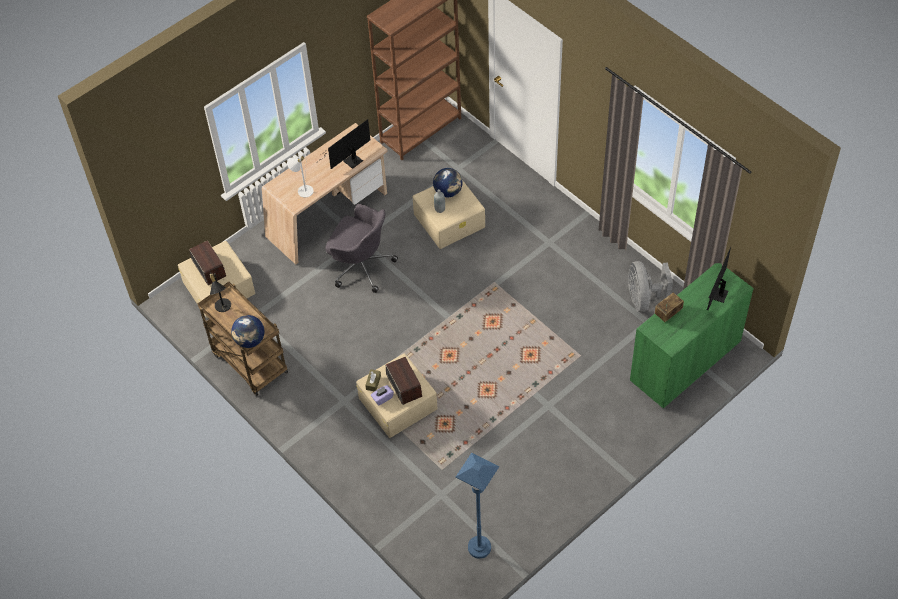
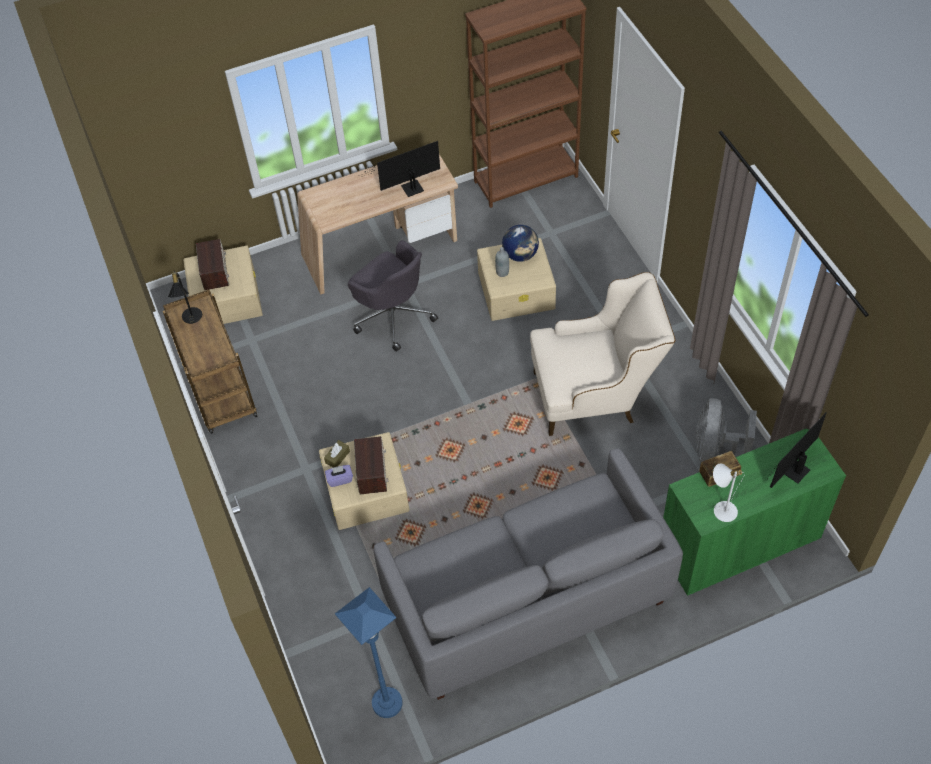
camera: 20 degrees right, 0 degrees up
(250, 340) = (202, 365): globe -> none
(302, 190) = (341, 207): white table lamp -> white table lamp (721, 508)
(541, 284) = (595, 395): none -> beige armchair
(550, 445) = (526, 599): none -> grey sofa

